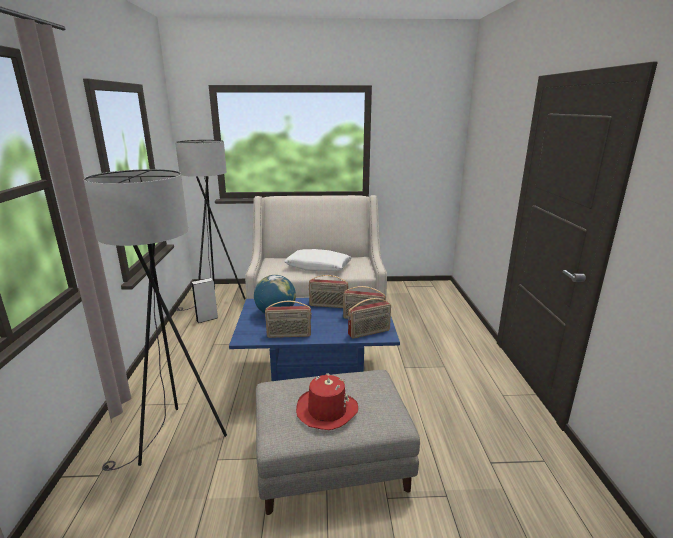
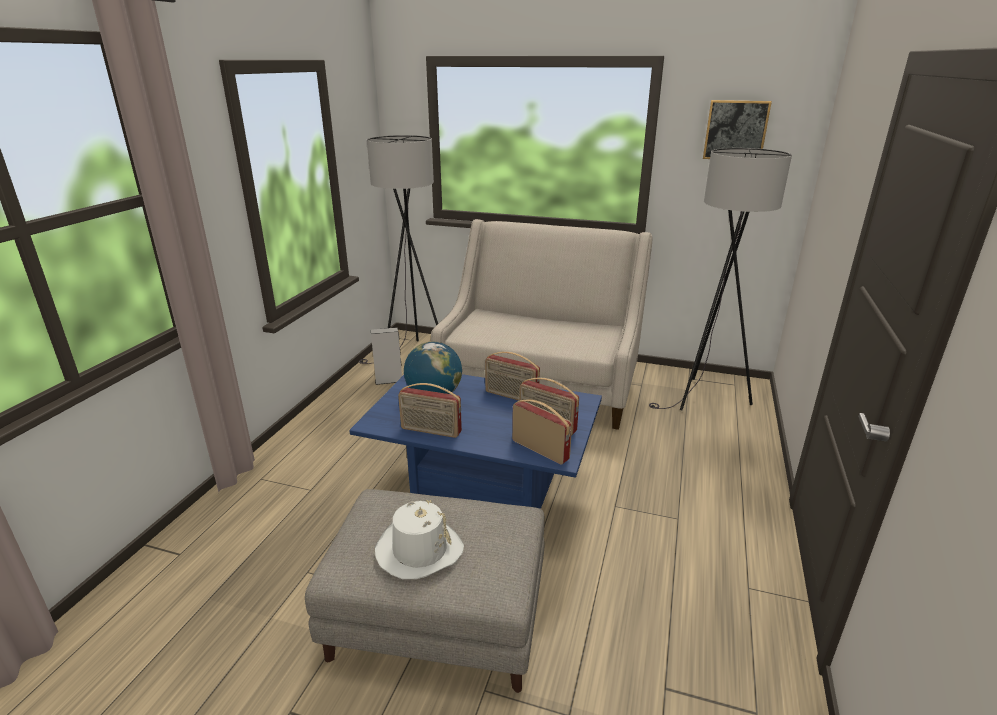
camera: 20 degrees right, 5 degrees up
(176, 440) = (276, 534): grey floor lamp -> grey floor lamp (704, 400)
(318, 267) = (538, 333): white pillow -> none
(326, 410) = (419, 549): red hat -> white hat
(369, 333) = (541, 449): radio -> radio turned 135 degrees counterclockwise
(417, 129) = (735, 130): none -> picture

